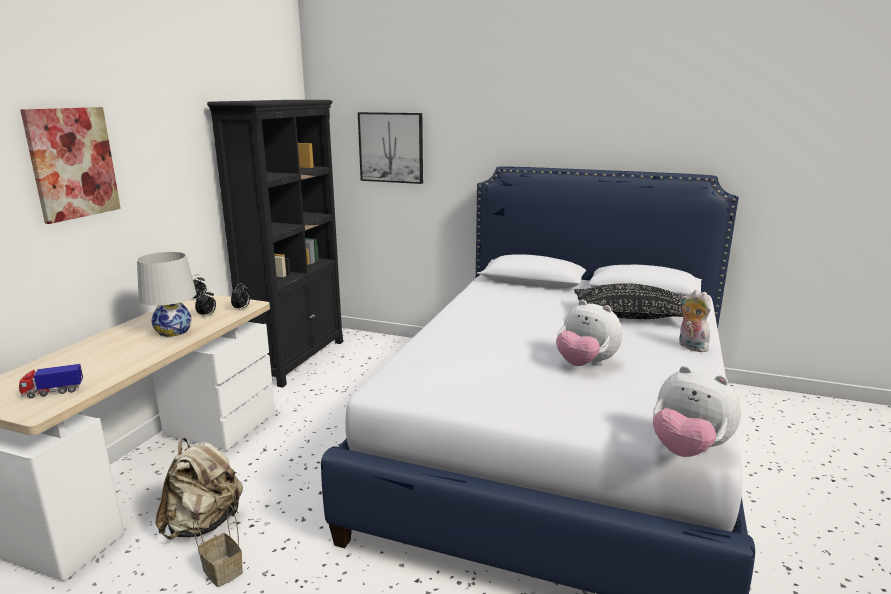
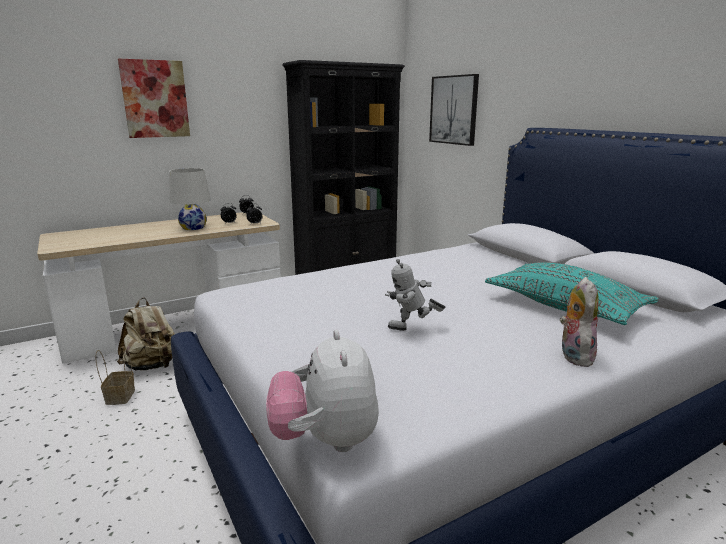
camera: 40 degrees right, 0 degrees up
(53, 392) = (80, 241): toy truck -> none
(585, 364) = (412, 330): plush toy -> toy robot
(630, 316) = (565, 307): black pillow -> turquoise pillow

